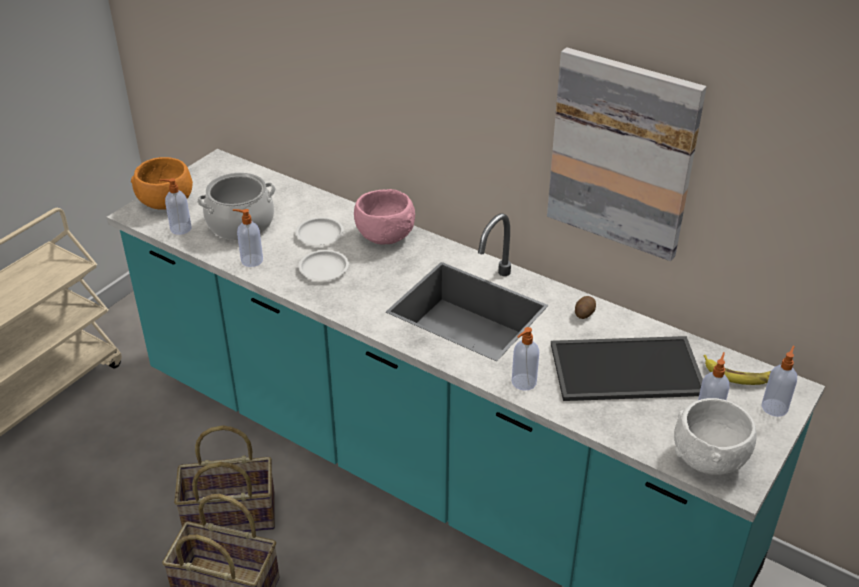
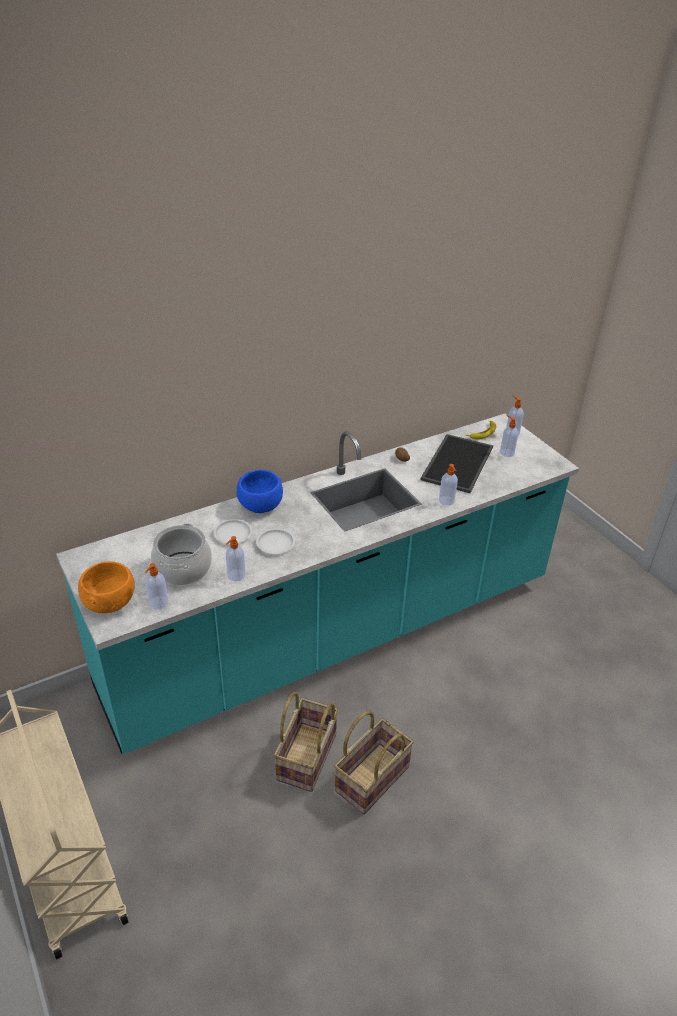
camera: 65 degrees left, 0 degrees up
(384, 235) = (259, 505): pink bowl -> blue bowl
(622, 154) = (395, 353): picture -> none
(710, 458) = (537, 465): white bowl -> none

